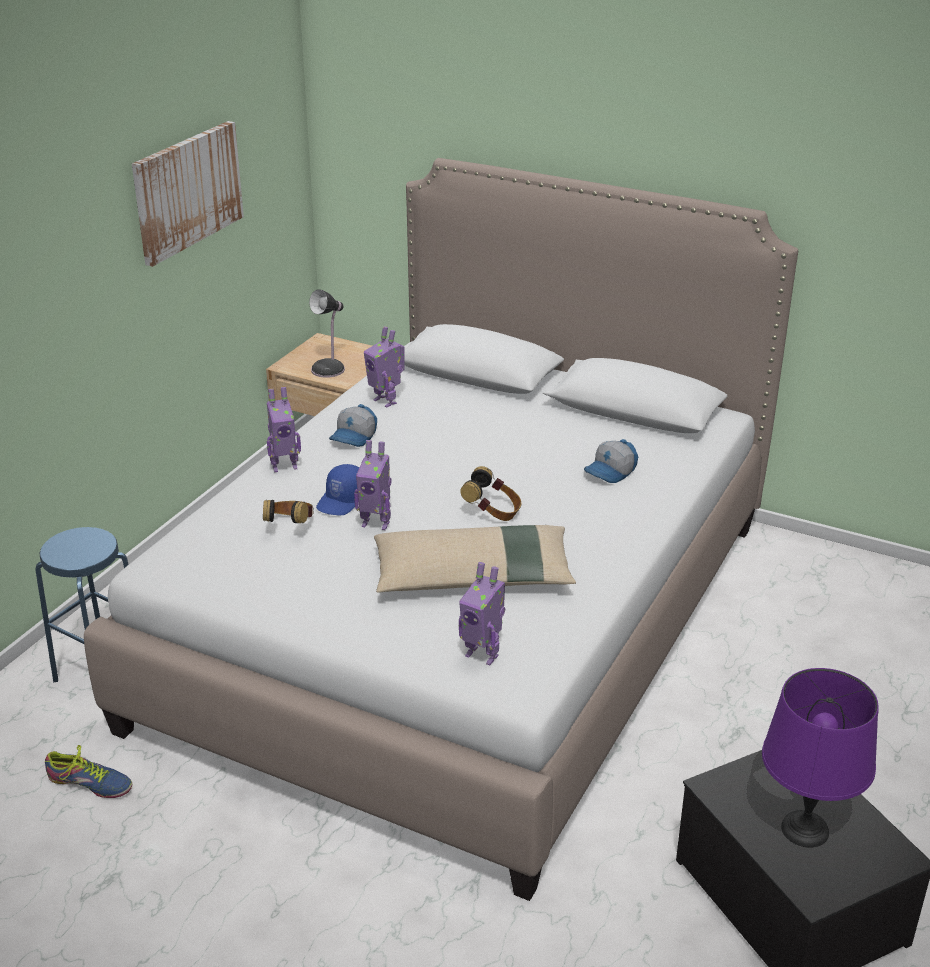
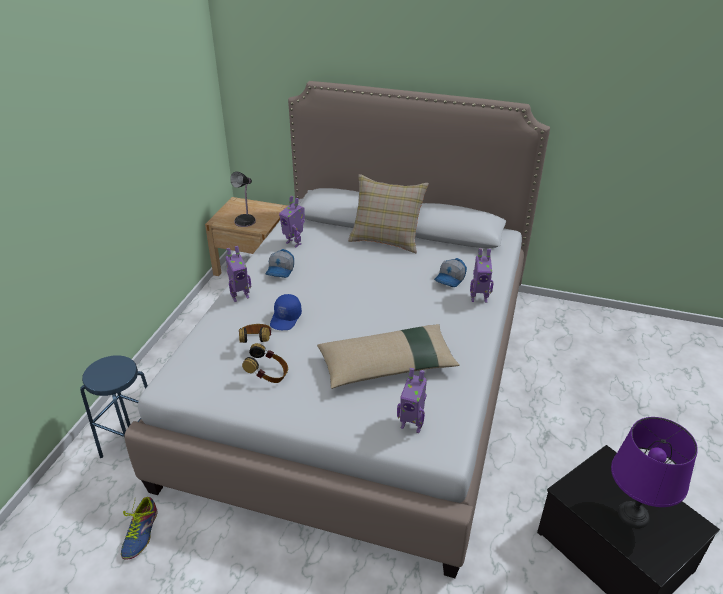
camera: 10 degrees left, 5 degrees up
(90, 783) = (141, 533): shoe -> shoe turned 90 degrees clockwise
(187, 191) = (148, 114): picture -> none
(376, 523) = (312, 333): toy robot -> toy robot (479, 298)
(493, 513) = (386, 316): headphones -> headphones (268, 375)
(531, 407) = (386, 238): none -> beige pillow

